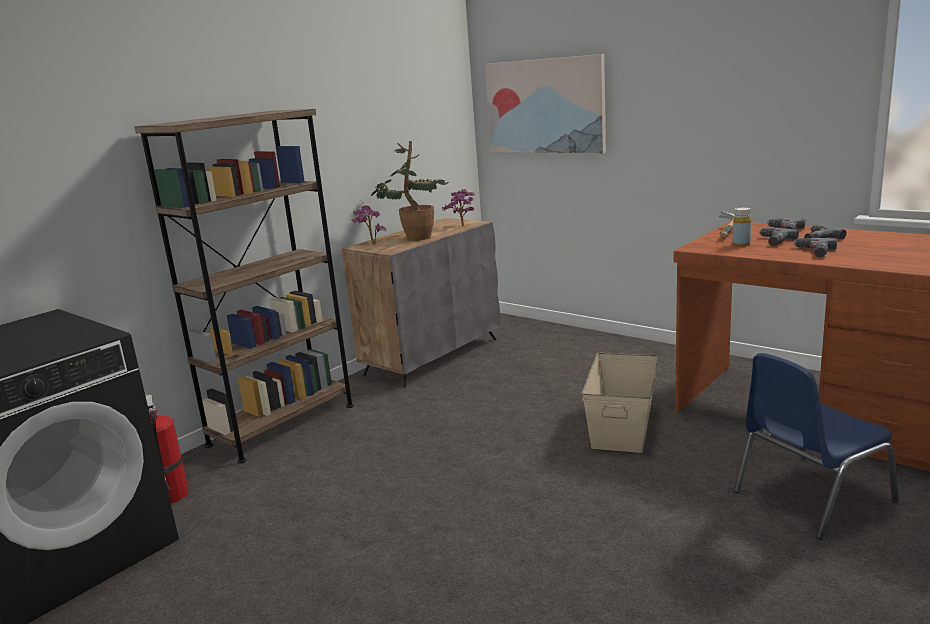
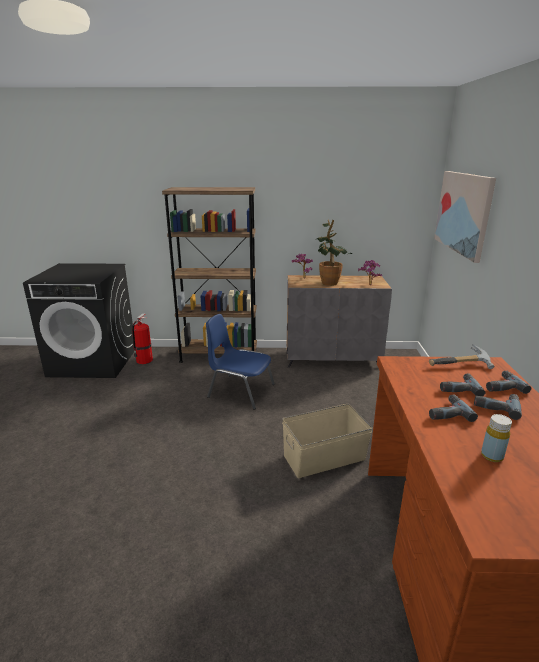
camera: 50 degrees right, 5 degrees up
(741, 244) = (429, 376): yellow bottle -> yellow bottle (492, 456)
(809, 496) = (310, 584): blue chair -> blue chair (240, 391)

